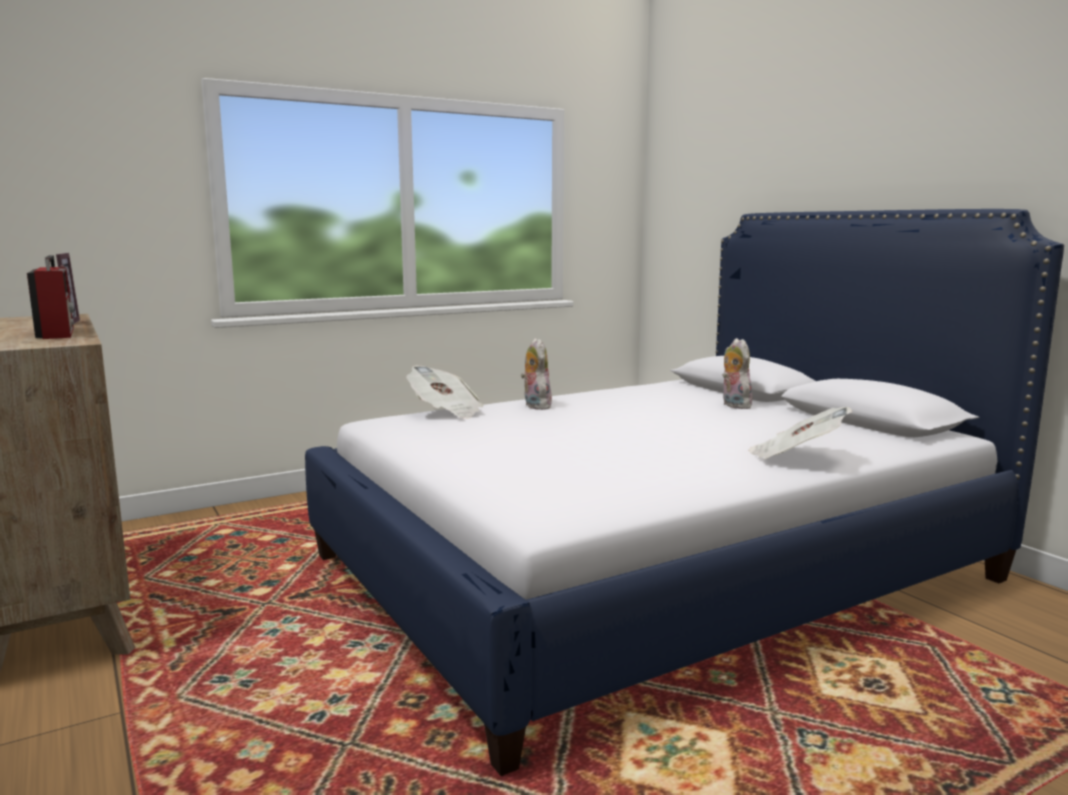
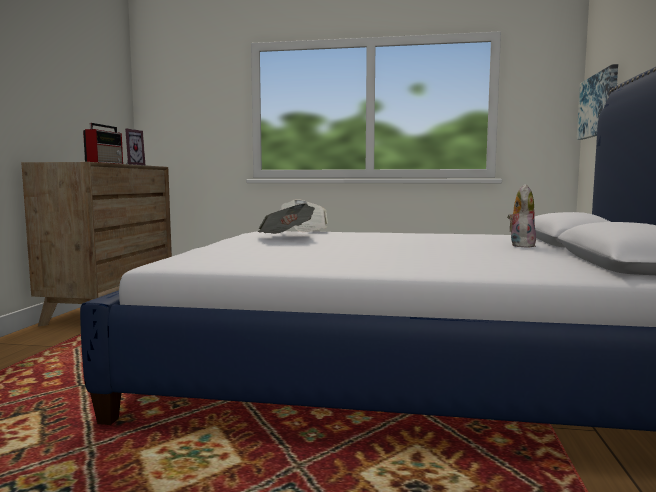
camera: 40 degrees right, 5 degrees down
(535, 406) = (369, 233): plush toy -> none
(683, 217) = (599, 105): none -> picture
(795, 457) = (444, 266): newspaper -> newspaper (286, 236)

